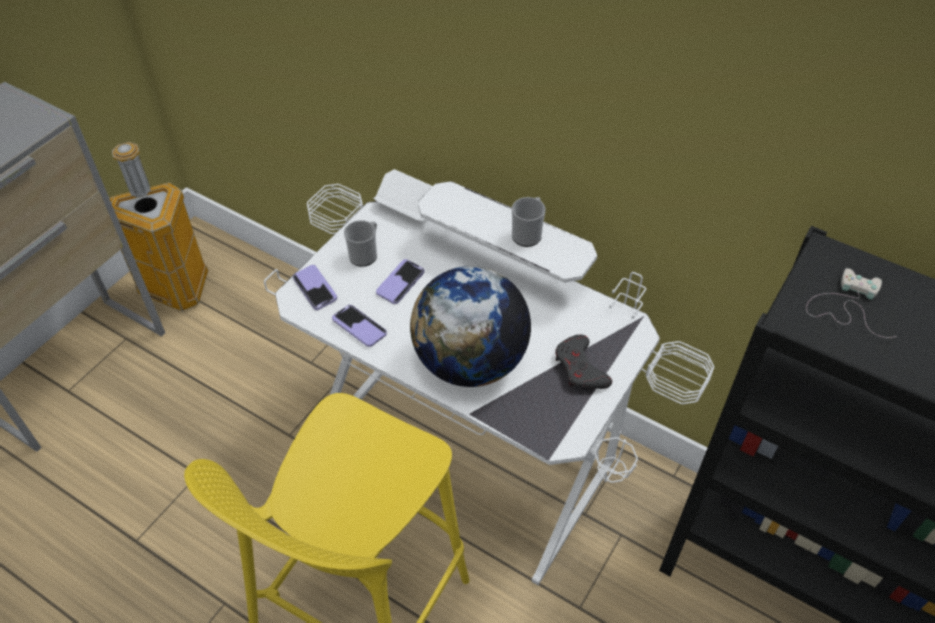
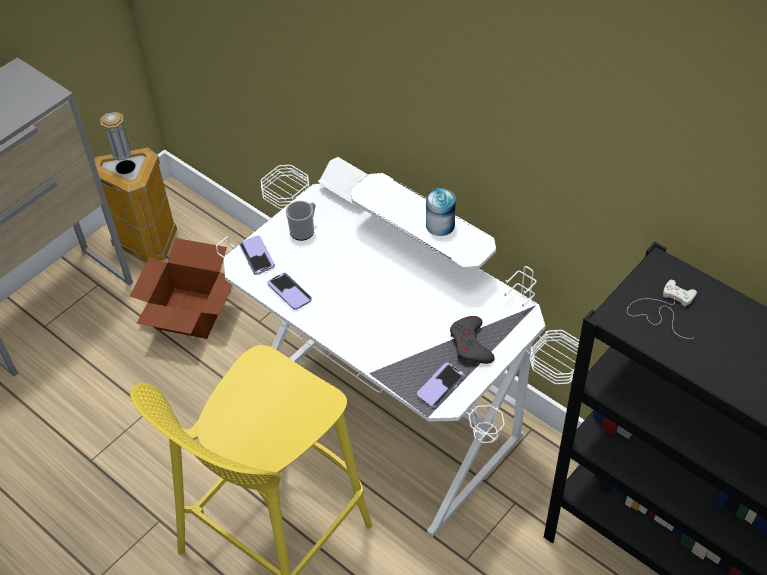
camera: 10 degrees right, 0 degrees up
(232, 362) = (189, 314): none -> cardboard box
(400, 282) = (330, 257): phone -> phone (440, 386)
(470, 362) = (378, 331): globe -> none
(528, 234) = (440, 225): mug -> can

